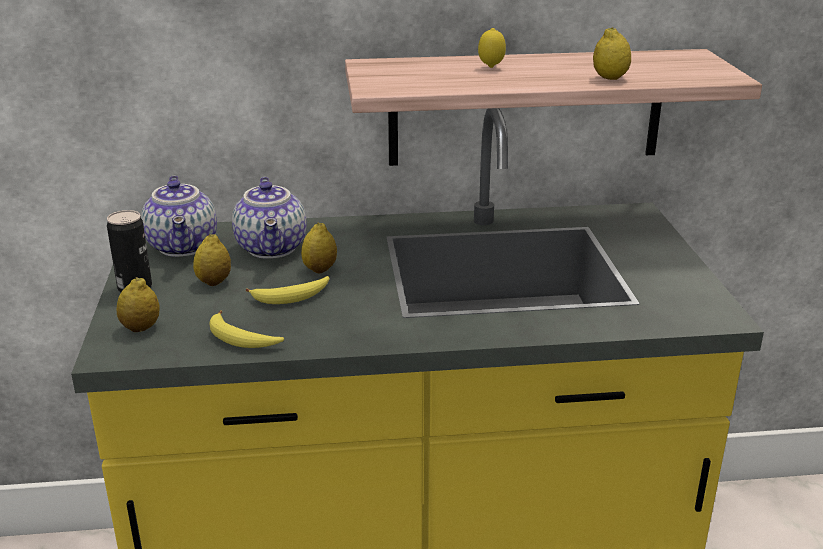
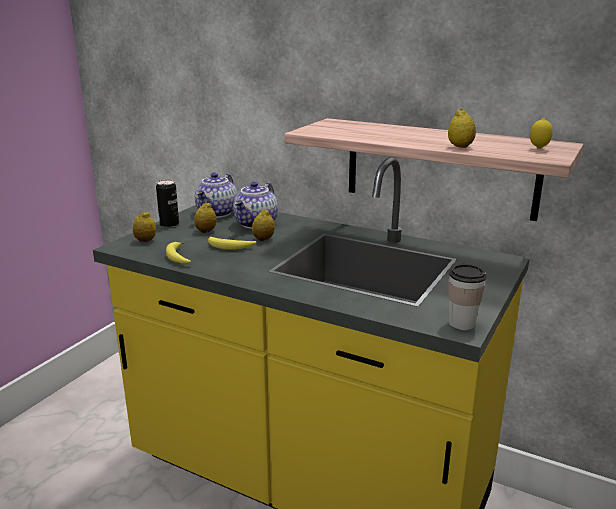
camera: 35 degrees right, 5 degrees down
(491, 67) = (397, 132): lemon -> lemon (538, 149)
(710, 309) = (462, 324): none -> cup

